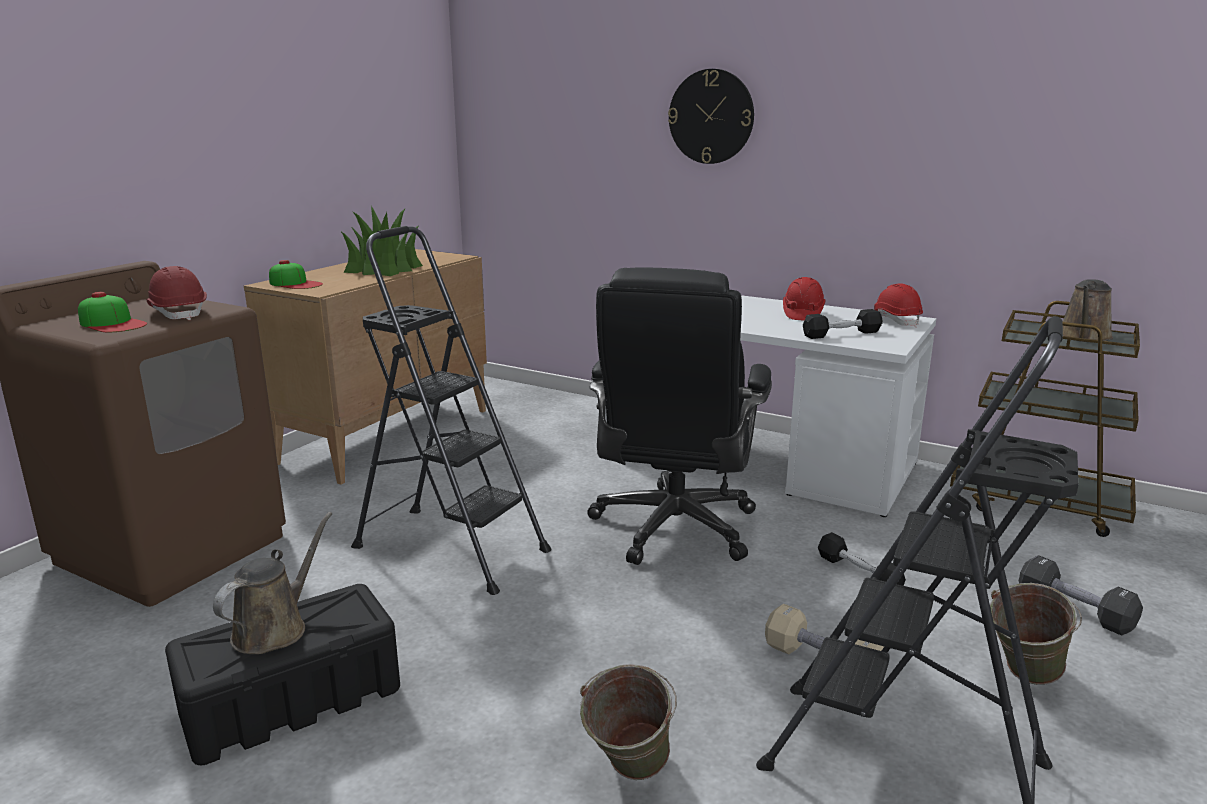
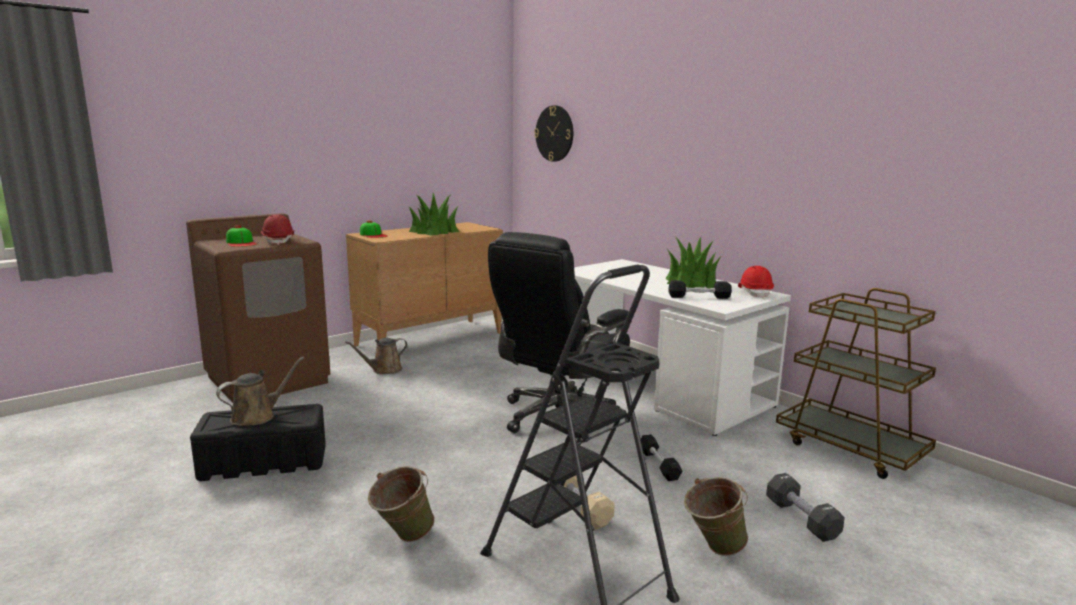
camera: 20 degrees right, 5 degrees down
(448, 547) = (411, 403): step ladder -> none
(711, 116) = (652, 142): wall clock -> wall clock (554, 133)
(802, 314) = (690, 283): red hard hat -> potted plant
(1083, 337) = (881, 316): brown watering can -> brown watering can (384, 370)

